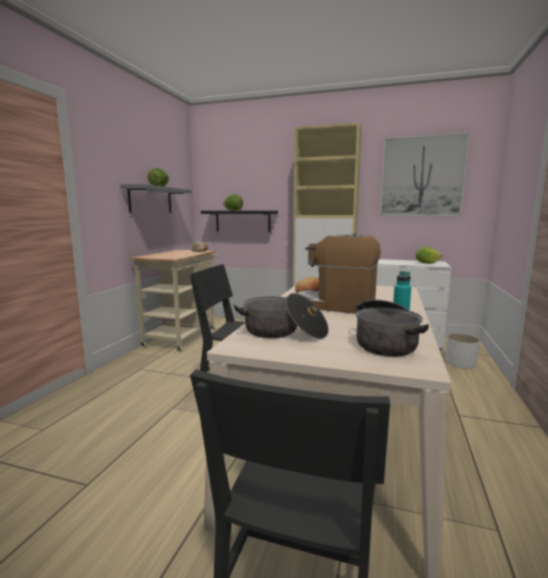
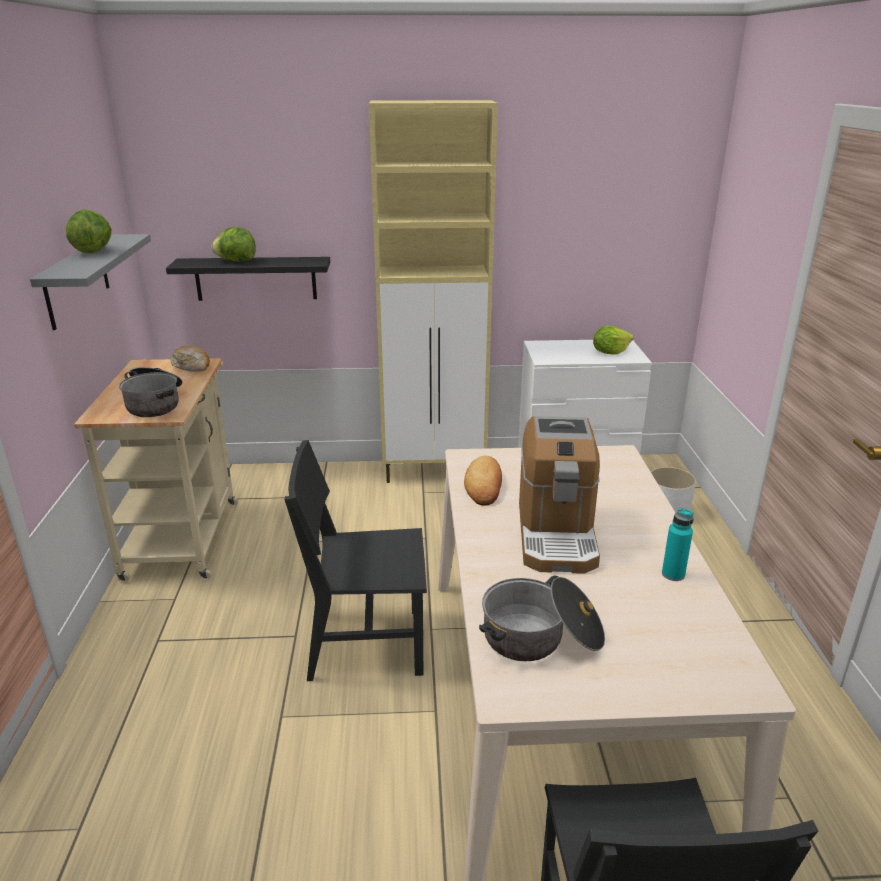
camera: 20 degrees left, 15 degrees up
(334, 305) = (556, 534): coffee machine -> coffee machine turned 90 degrees counterclockwise
(384, 342) = (683, 633): cooking pot -> cooking pot (155, 403)
(422, 176) = (597, 194): picture -> none

